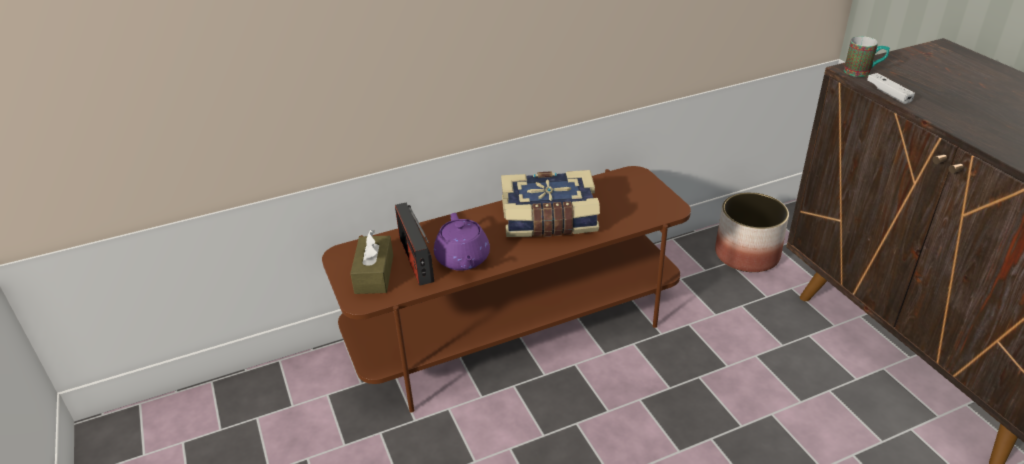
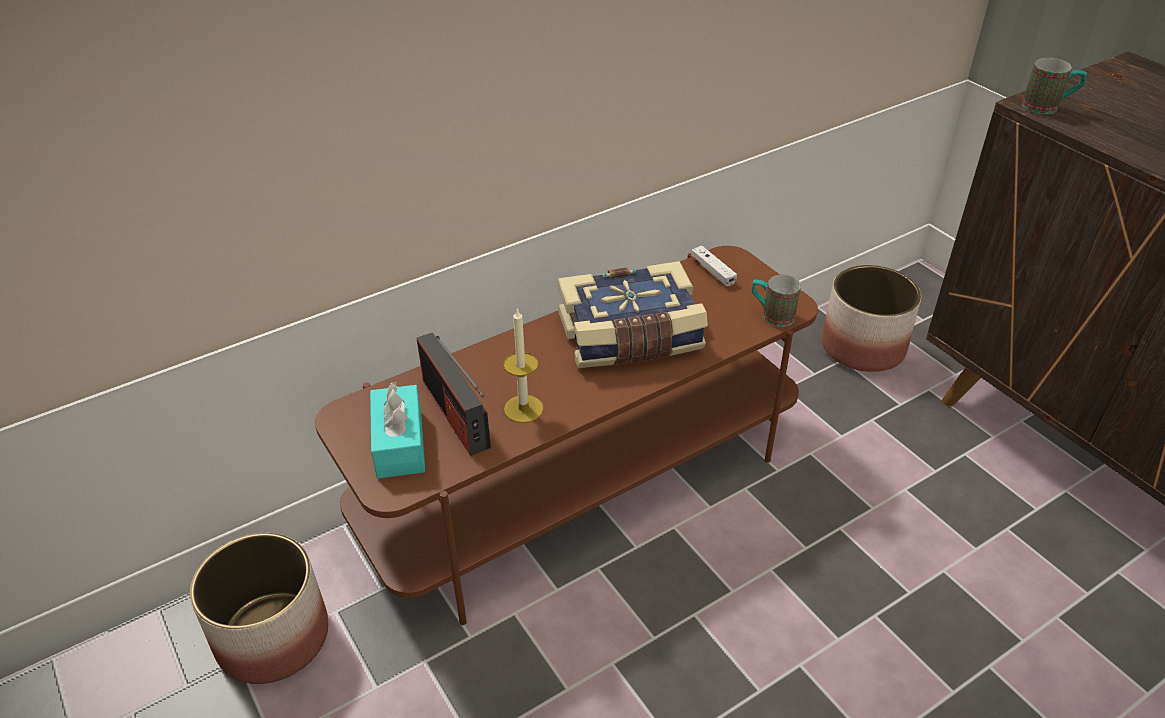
camera: 10 degrees left, 5 degrees up
(283, 405) = (273, 636): none -> planter
(374, 274) = (399, 444): brown tissue box -> turquoise tissue box
(462, 259) = (523, 409): purple teapot -> candle
(654, 213) = (771, 315): none -> mug
(888, 93) = (1092, 137): white game controller -> white game controller (713, 271)

